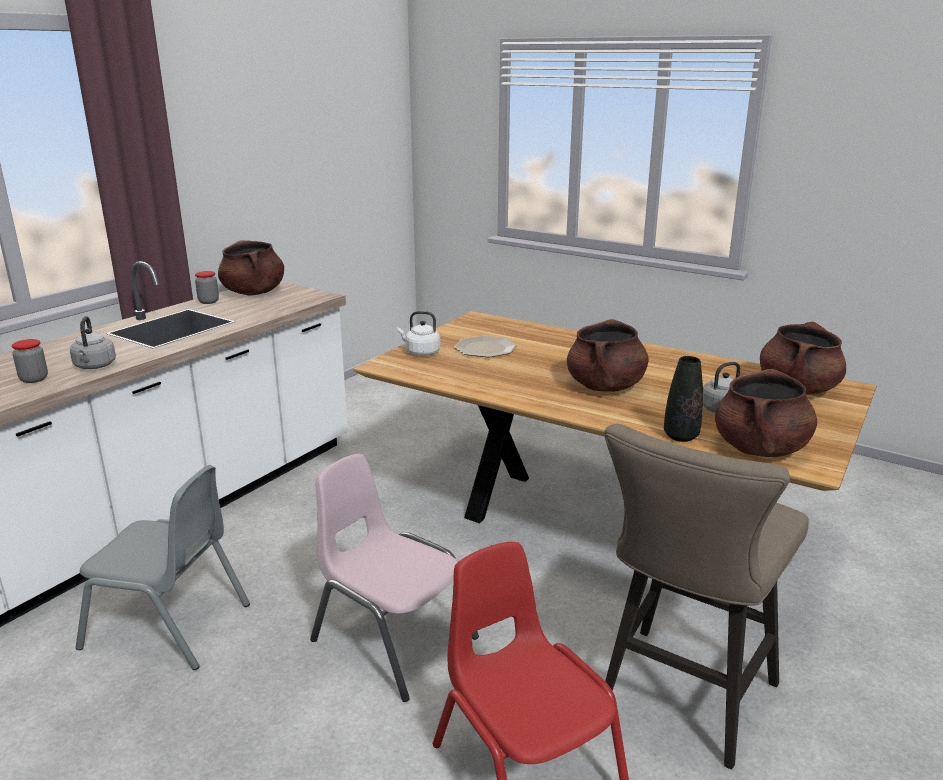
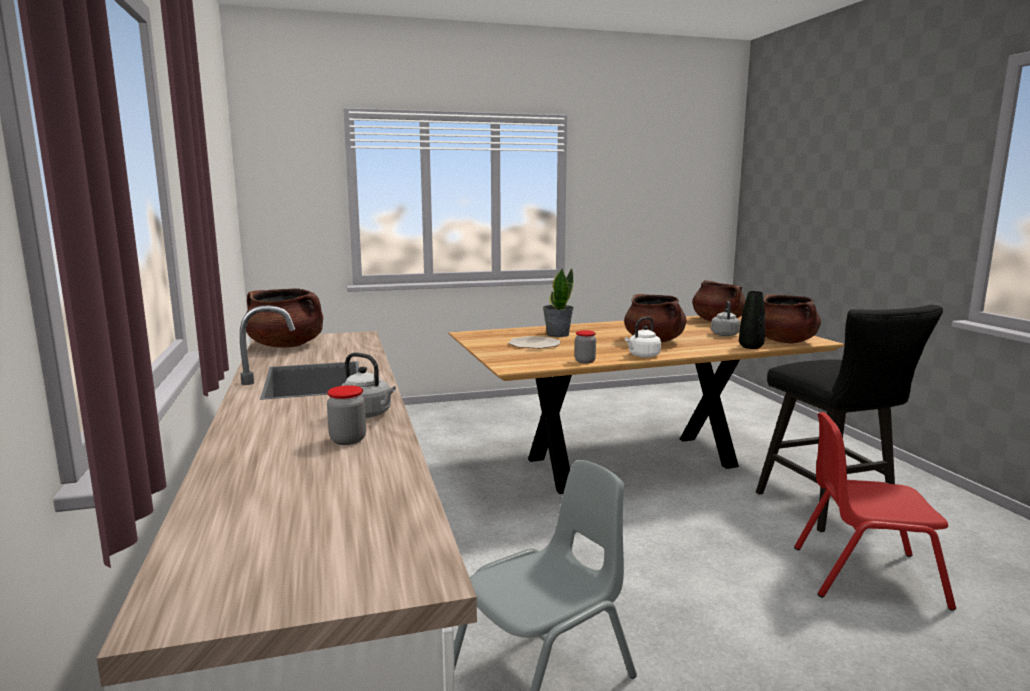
camera: 50 degrees left, 10 degrees down
(208, 301) = (268, 359): jar -> jar (585, 361)
(393, 639) = (684, 571): pink chair -> none
(421, 352) = (506, 356): white kettle -> white kettle (642, 356)
(544, 344) = (557, 334): none -> potted plant
(681, 702) = (831, 509): beige stool -> black stool

